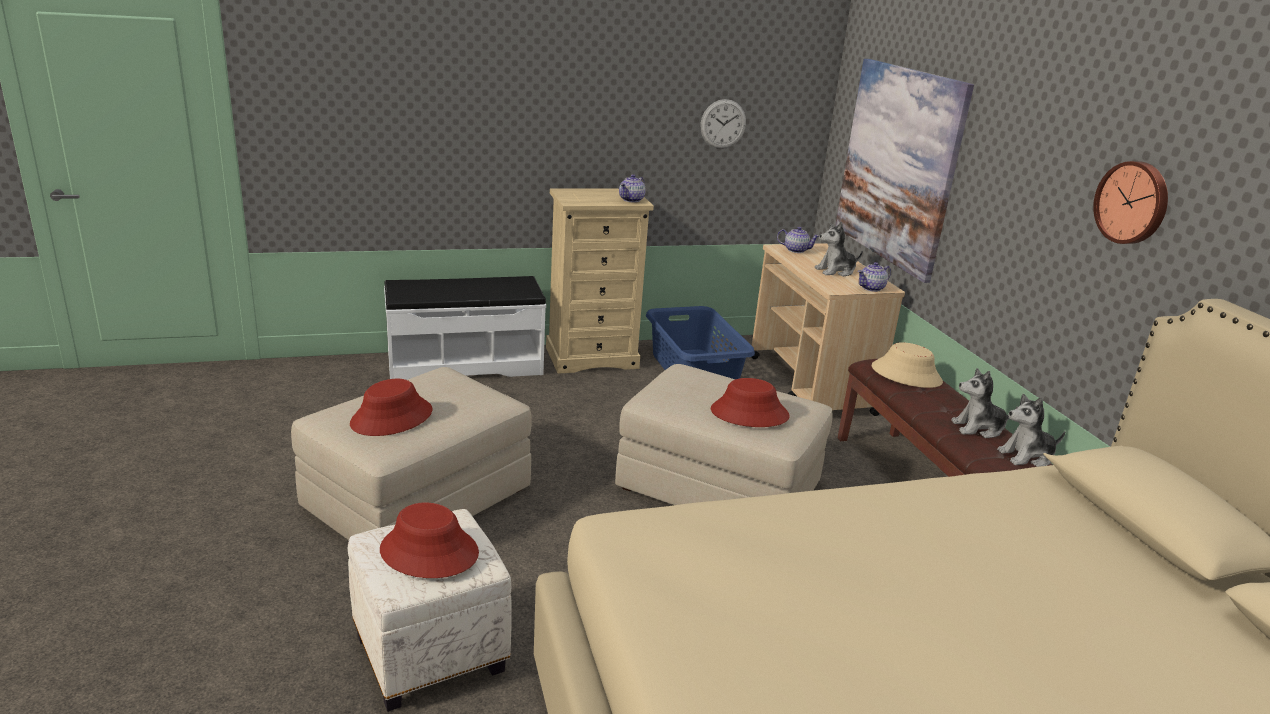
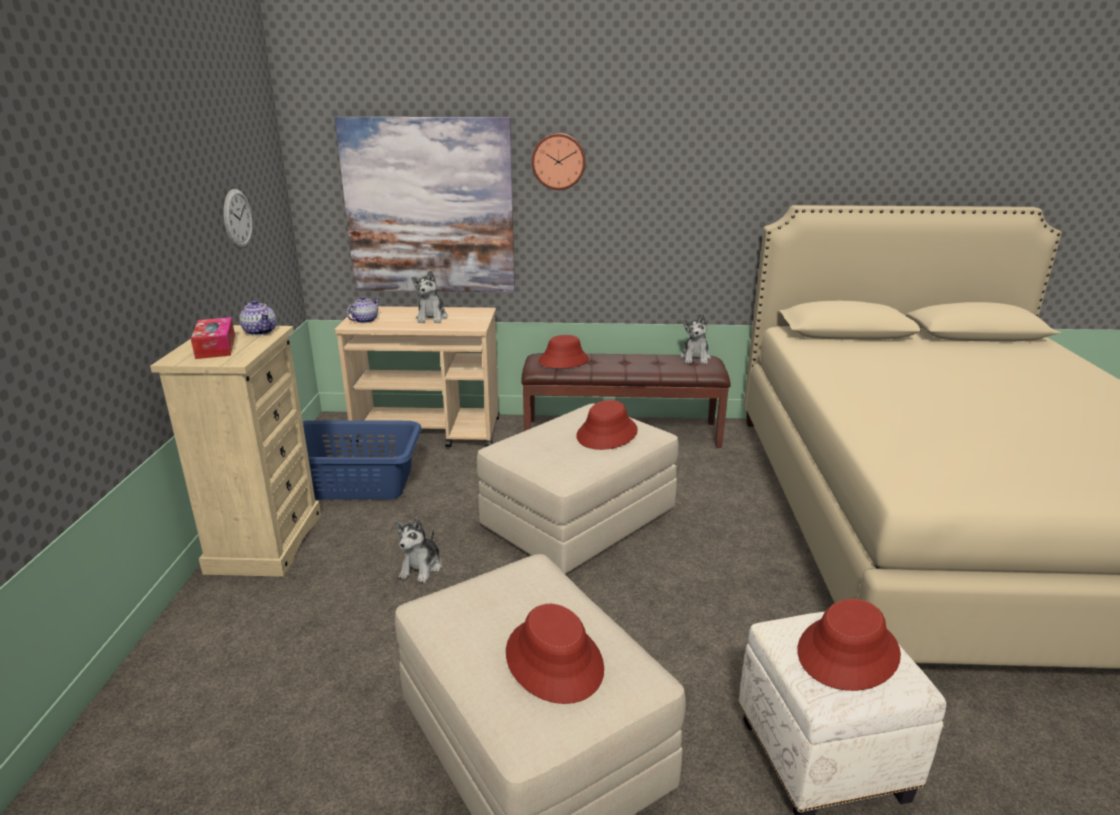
camera: 70 degrees left, 0 degrees up
(465, 364) = (184, 659): white bench -> none
(592, 195) = (216, 347): none -> tissue box
(871, 288) = (480, 315): teapot -> none
(906, 374) = (563, 361): beige hat -> red hat
(978, 428) = (654, 361): plush toy -> plush toy (421, 567)
(1133, 202) = (702, 169): wall clock -> wall clock (558, 161)

